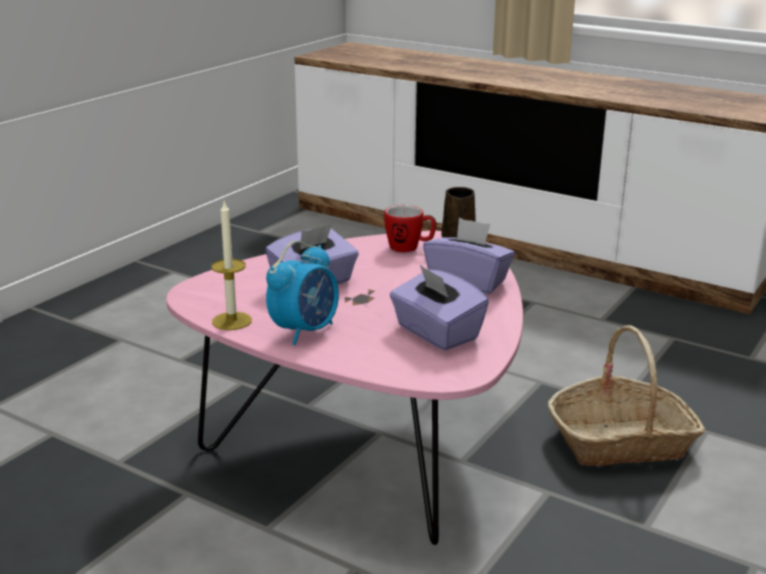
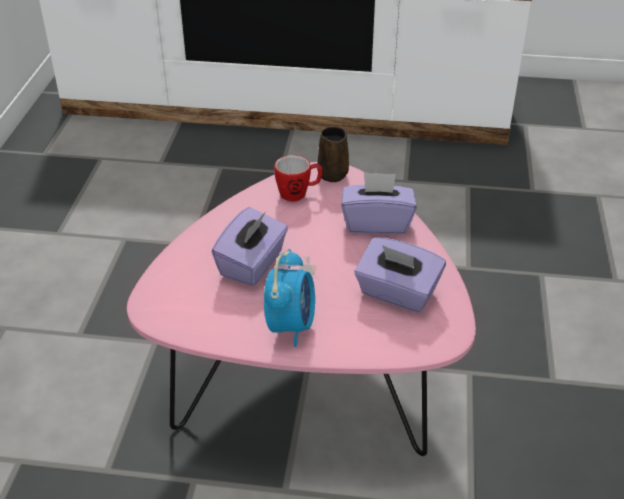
camera: 25 degrees left, 15 degrees up
(232, 321) = (218, 334): candle -> none
(621, 442) = (492, 304): basket -> none

